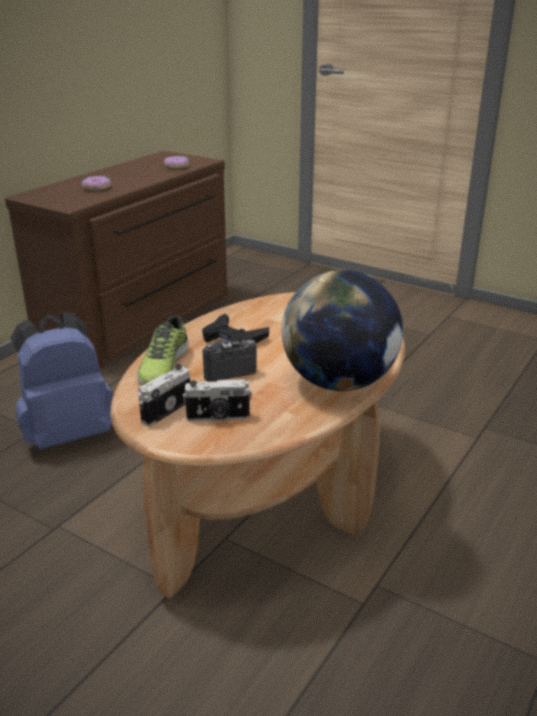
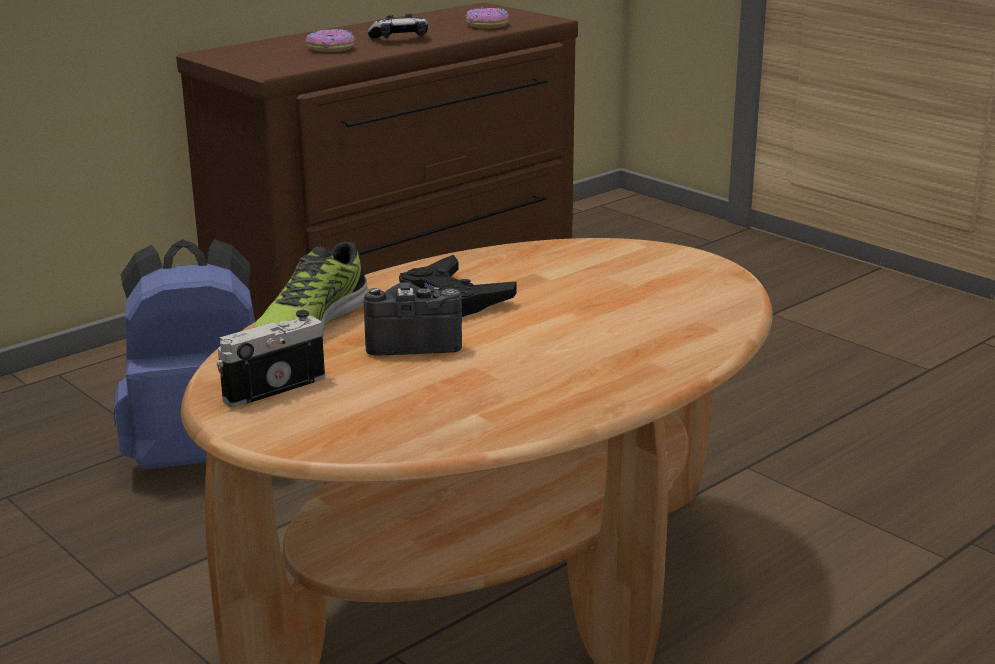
camera: 15 degrees right, 5 degrees down
(133, 178) = (400, 39): none -> game controller
(218, 417) = (353, 408): camera -> none
(339, 382) = (598, 381): globe -> none

